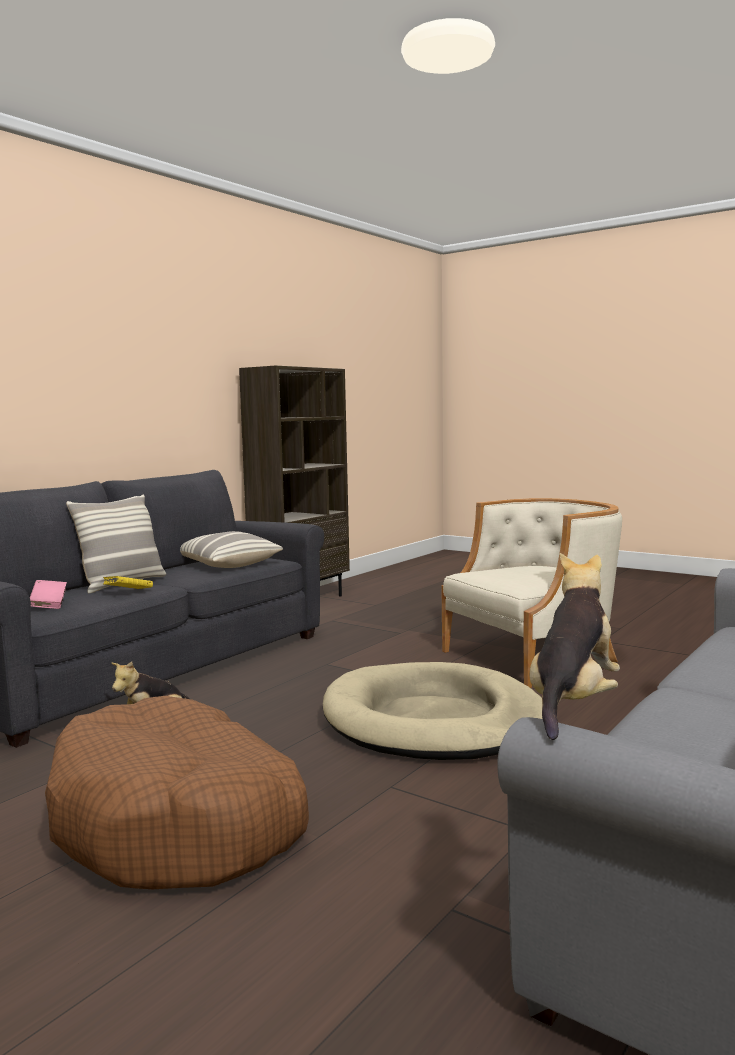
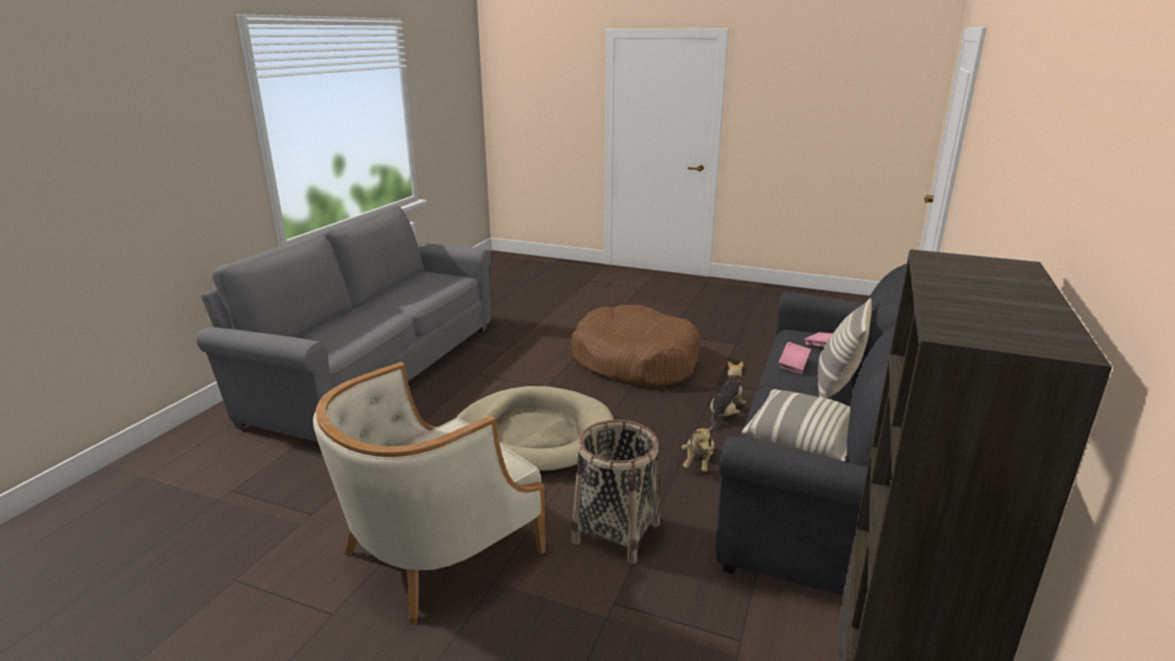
camera: 165 degrees right, 15 degrees up
(128, 593) = (793, 366): yellow book -> pink book
(378, 655) = (616, 532): none -> basket
(572, 702) = (467, 254): plush toy -> plush toy (698, 462)

